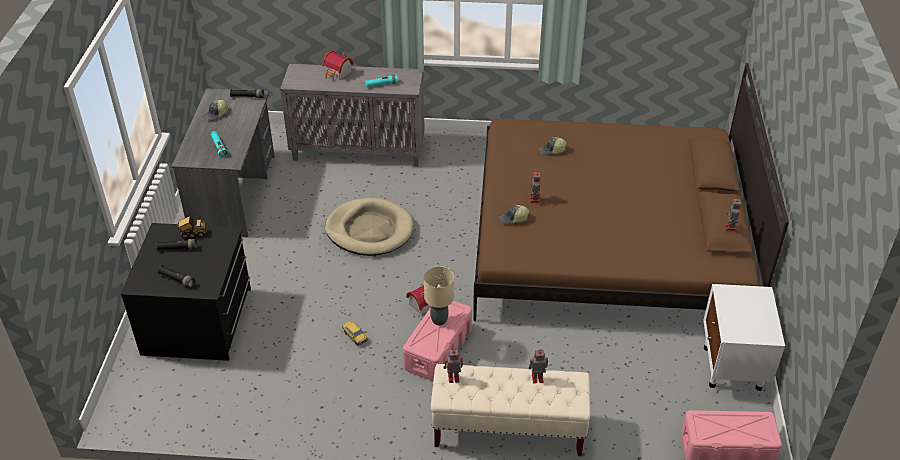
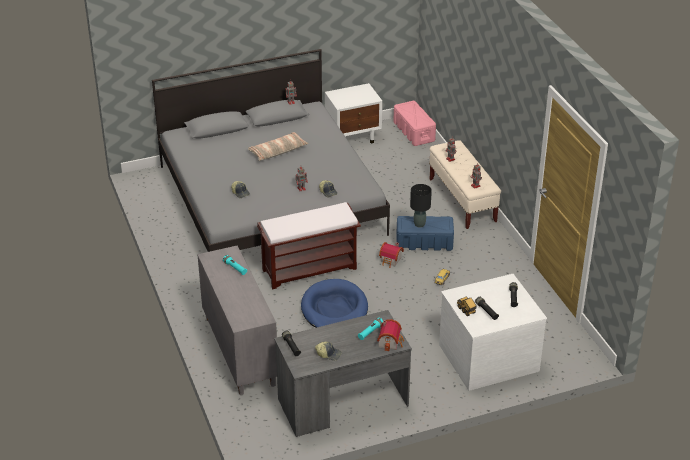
camera: 115 degrees left, 5 degrees down
(199, 321) = (488, 357): black dresser -> white dresser
(338, 74) = (233, 297): toy house -> toy house (390, 342)
(369, 230) = (334, 309): beige dog bed -> blue dog bed
(438, 349) = (424, 242): pink storage box -> blue storage box
(439, 320) = (419, 224): beige table lamp -> black table lamp
(451, 233) = (310, 269): none -> brown bench
(608, 241) = (271, 199): brown bed -> grey bed
(631, 204) = (278, 151): none -> pillow

